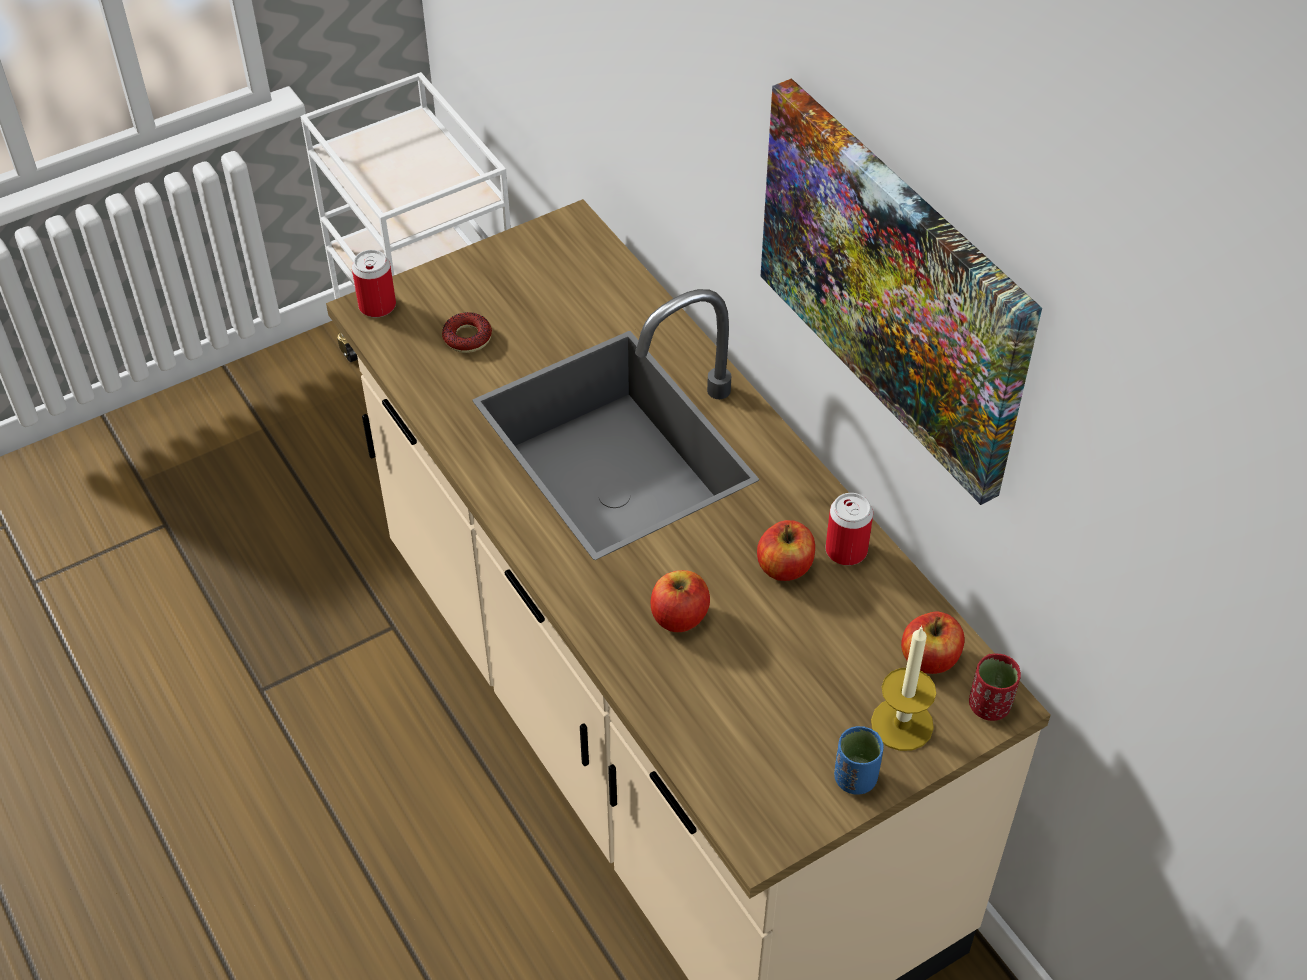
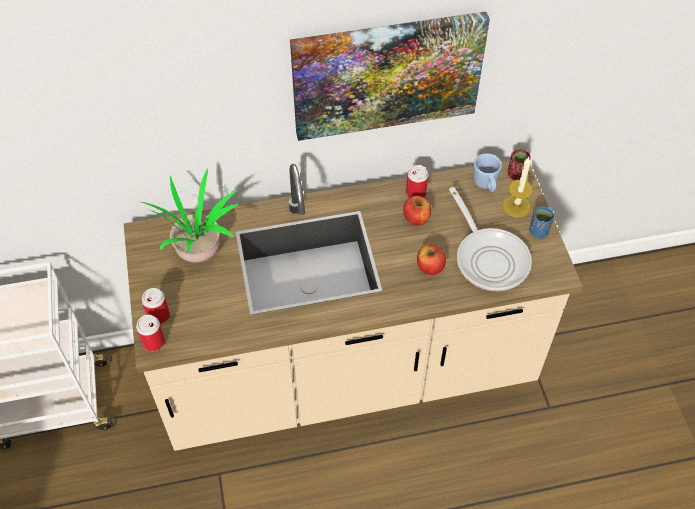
camera: 70 degrees left, 5 degrees up
(427, 295) = (158, 315): none -> can
(467, 338) = (202, 304): donut -> none
(573, 299) = (199, 249): none -> potted plant
(745, 706) = (489, 258): none -> frying pan
(929, 658) = (486, 185): apple -> blue mug

